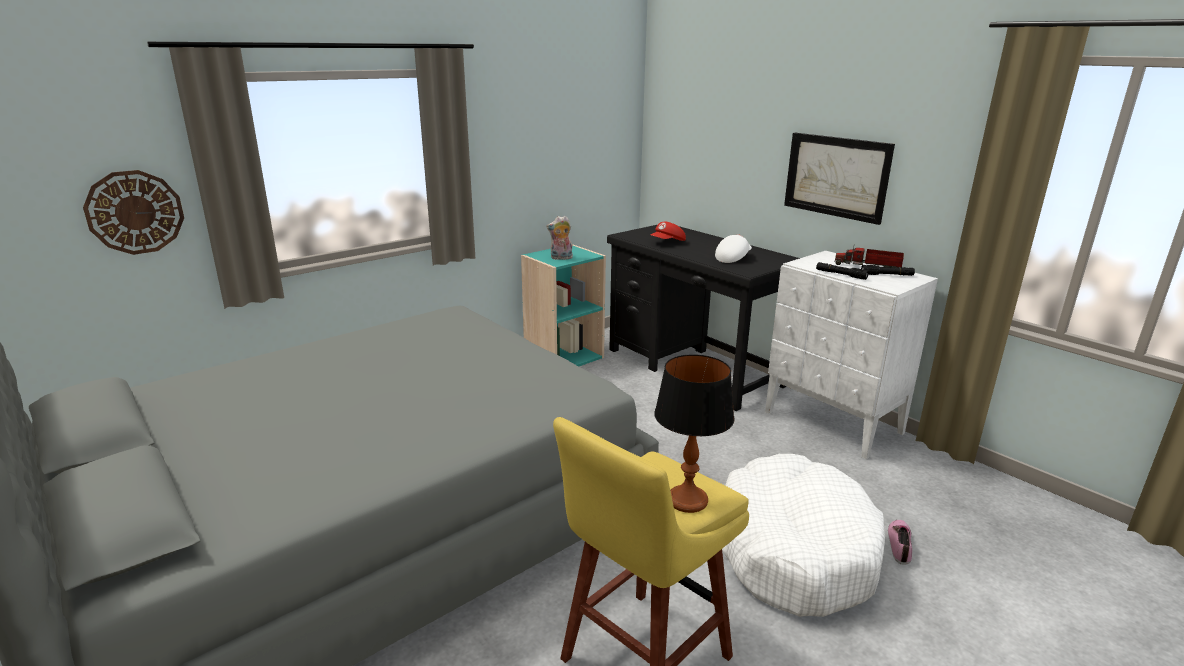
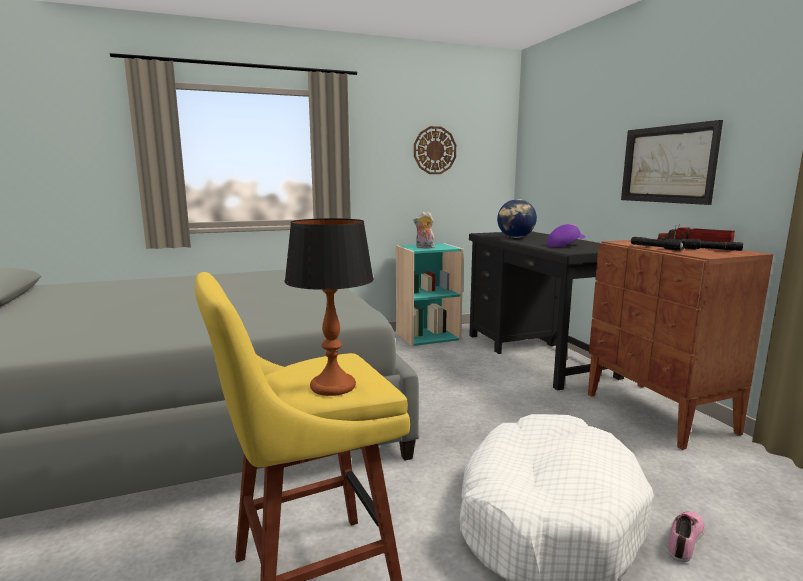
camera: 20 degrees right, 10 degrees down
(135, 212) = (95, 172): wall clock -> wall clock (434, 150)
(668, 242) = (515, 237): red cap -> globe
(732, 258) = (565, 245): white cap -> purple cap
(832, 423) = (657, 414): white dresser -> brown dresser

